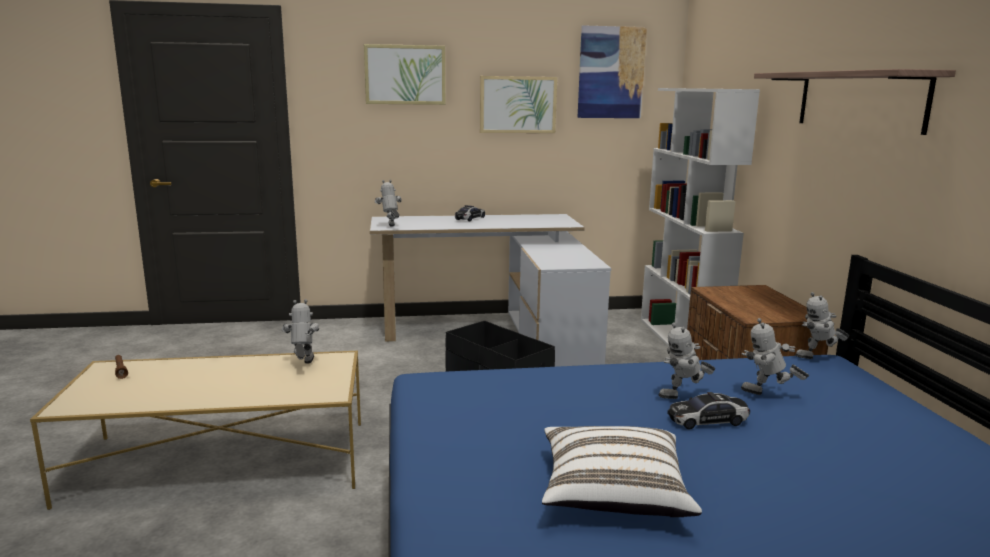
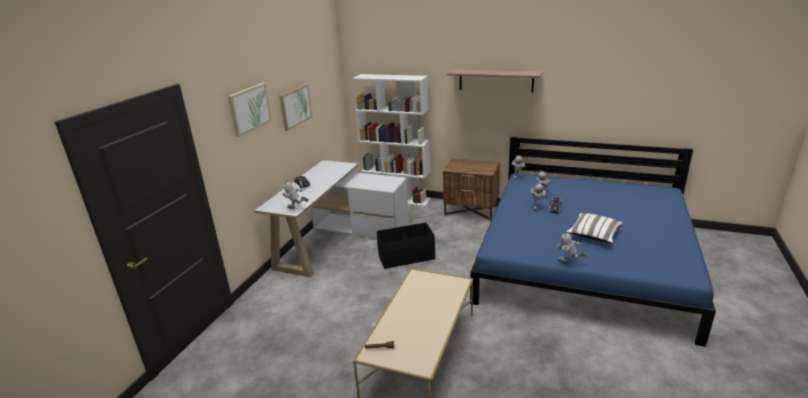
camera: 60 degrees left, 10 degrees up
(303, 365) = (419, 286): toy robot -> toy robot (569, 263)
(611, 73) = (322, 73): picture -> none

